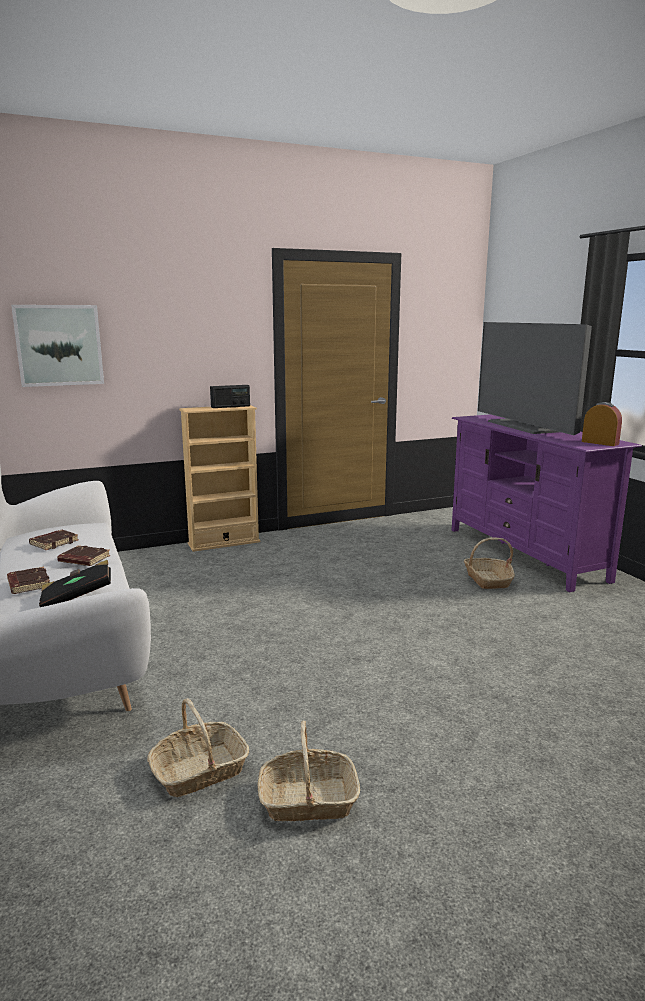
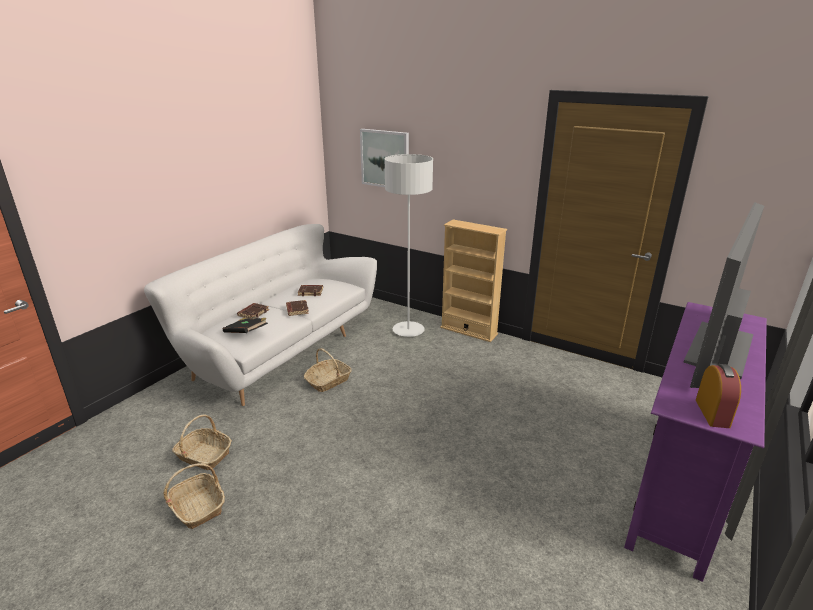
camera: 55 degrees right, 10 degrees up
(166, 566) = (408, 330): none -> grey floor lamp
(230, 406) = (484, 228): radio -> none
(488, 580) = (577, 480): basket -> basket (328, 381)

